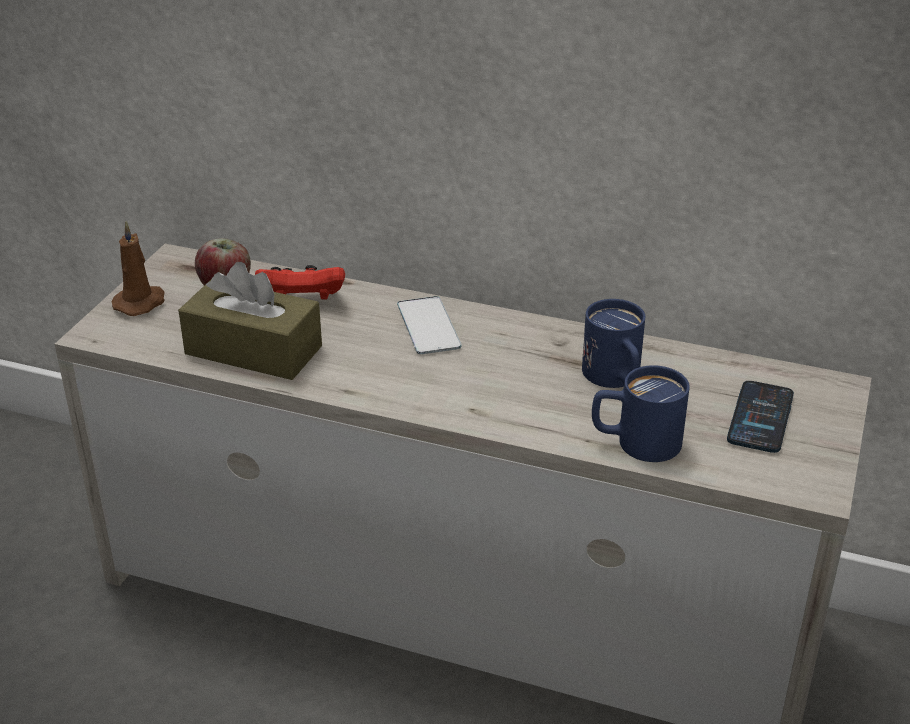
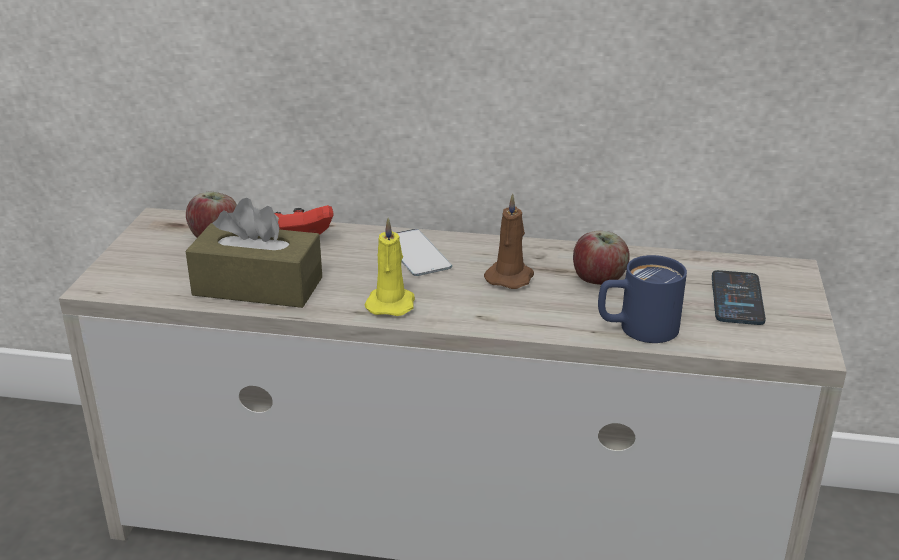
camera: 10 degrees left, 5 degrees down
(141, 303) = (137, 257): brown candle -> brown candle (510, 277)
(384, 384) = (391, 303): none -> yellow candle
(615, 379) = (599, 280): blue mug -> apple

